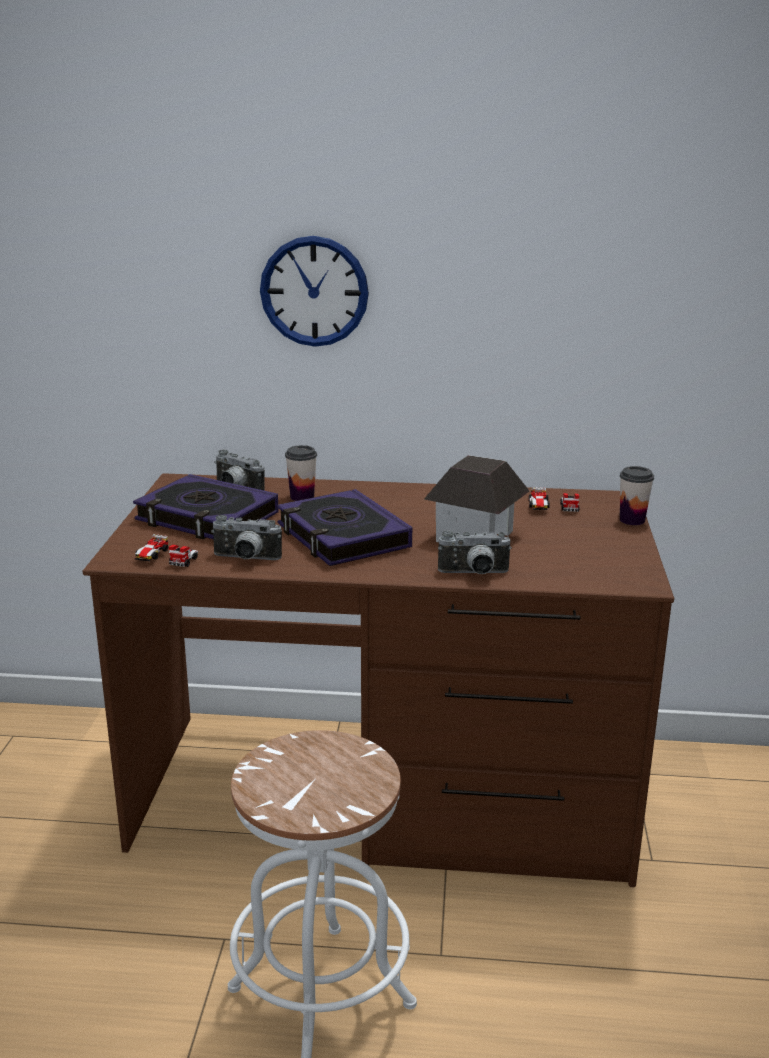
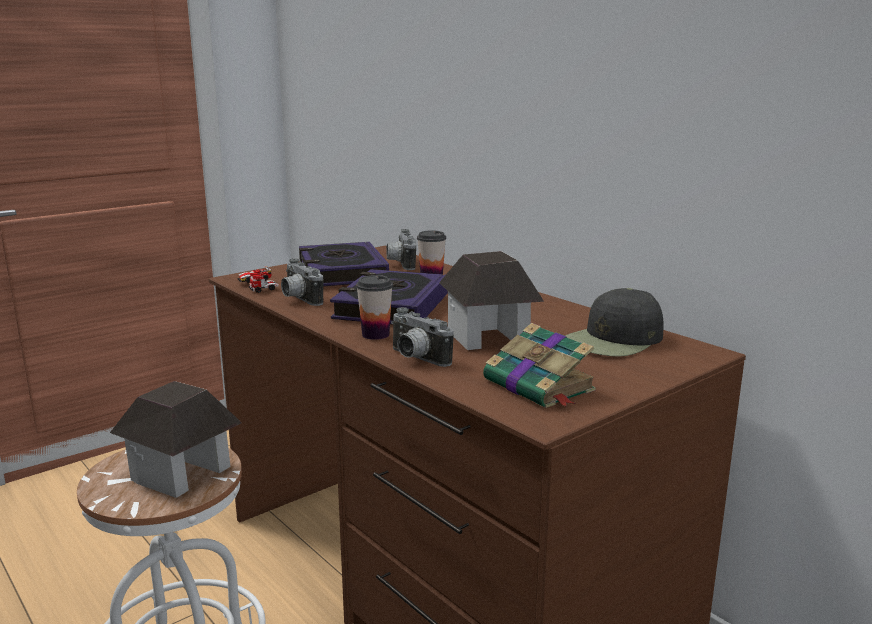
camera: 45 degrees right, 5 degrees down
(314, 291) = (483, 93): wall clock -> none
(331, 767) = (181, 473): none -> toy house
(553, 508) = (614, 340): toy car -> black cap
(590, 561) = (540, 386): none -> book
(632, 520) = (672, 372): cup -> cup (375, 334)

